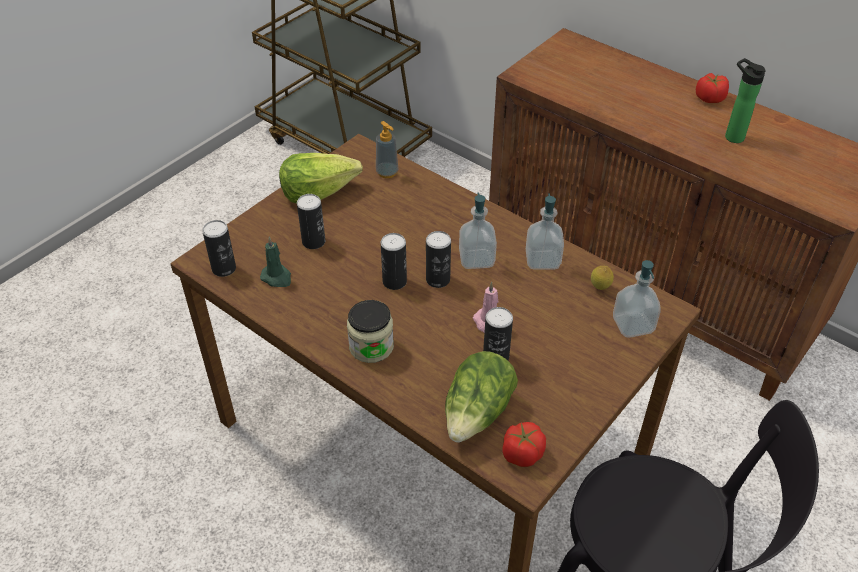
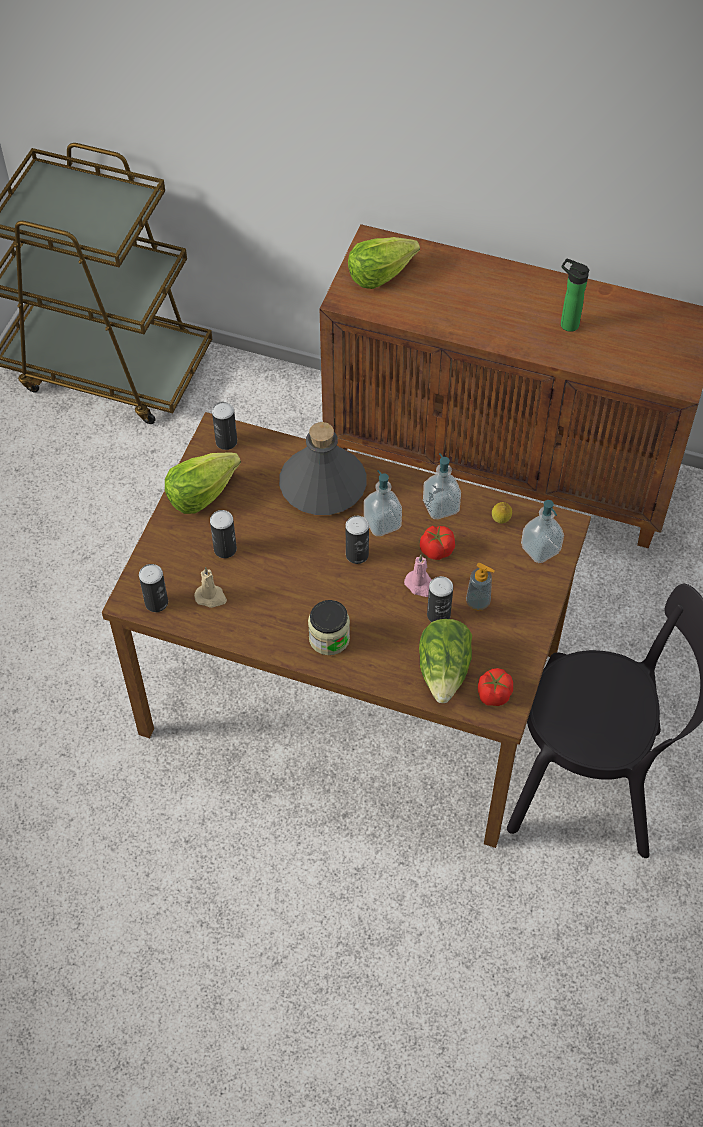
camera: 20 degrees left, 10 degrees up
(277, 278) = (211, 597): green candle -> beige candle
(387, 172) = (257, 451): soap dispenser -> soap dispenser (478, 602)
(394, 281) = (319, 568): can -> can (226, 441)
(434, 214) = (322, 486): none -> grey bottle
(564, 63) = (380, 273): none -> lettuce
(709, 98) = (533, 282): tomato -> tomato (436, 550)

